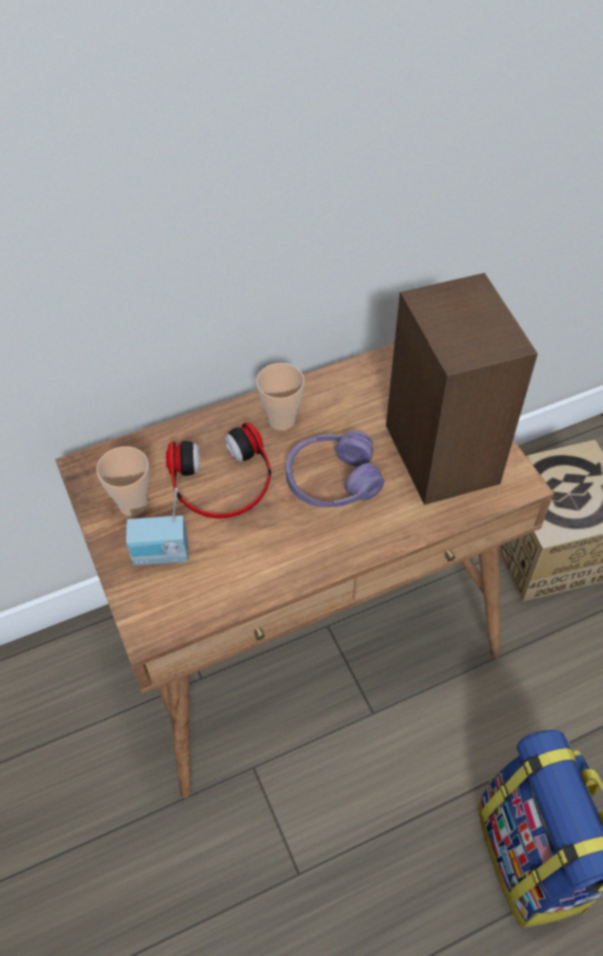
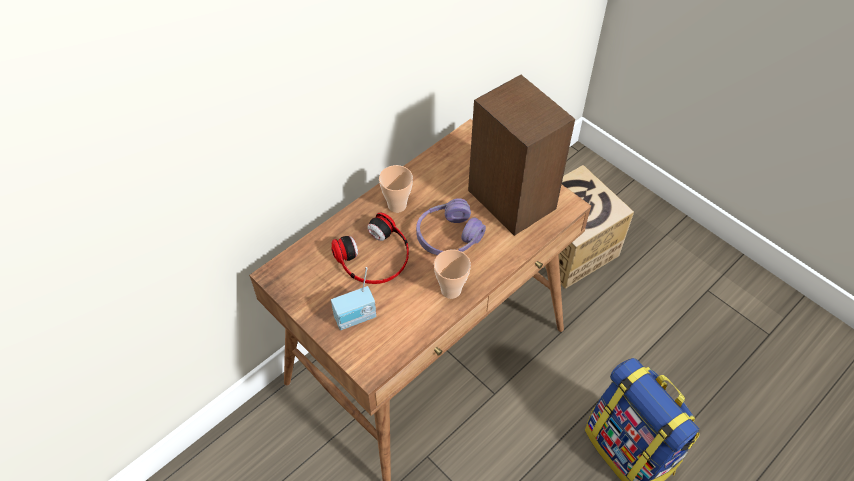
camera: 20 degrees left, 0 degrees up
(133, 504) = (320, 290): cup -> cup (451, 290)

